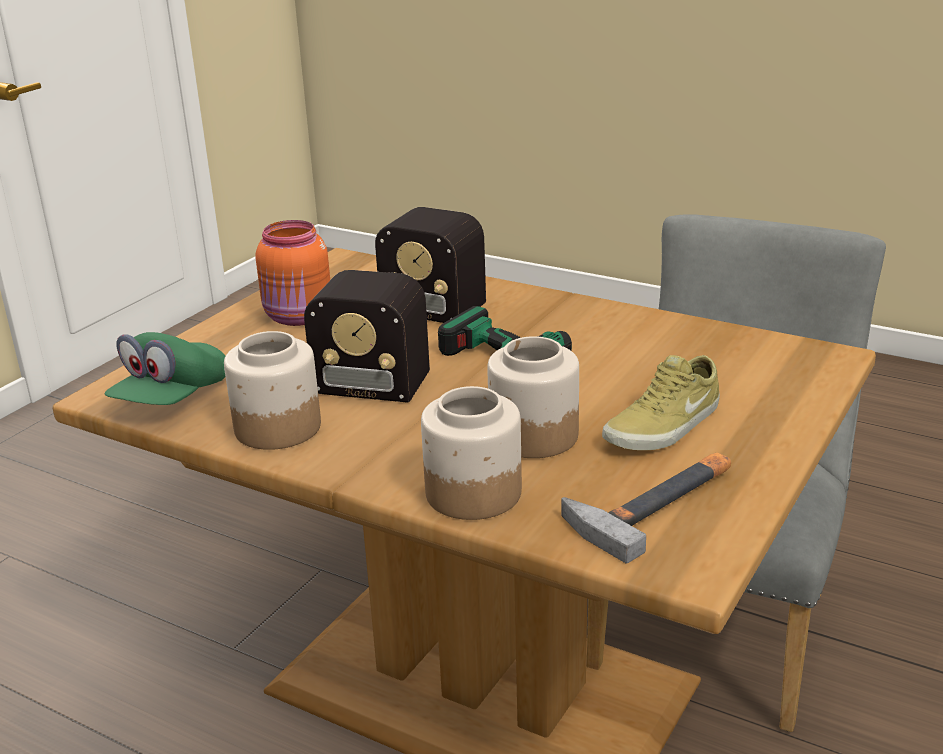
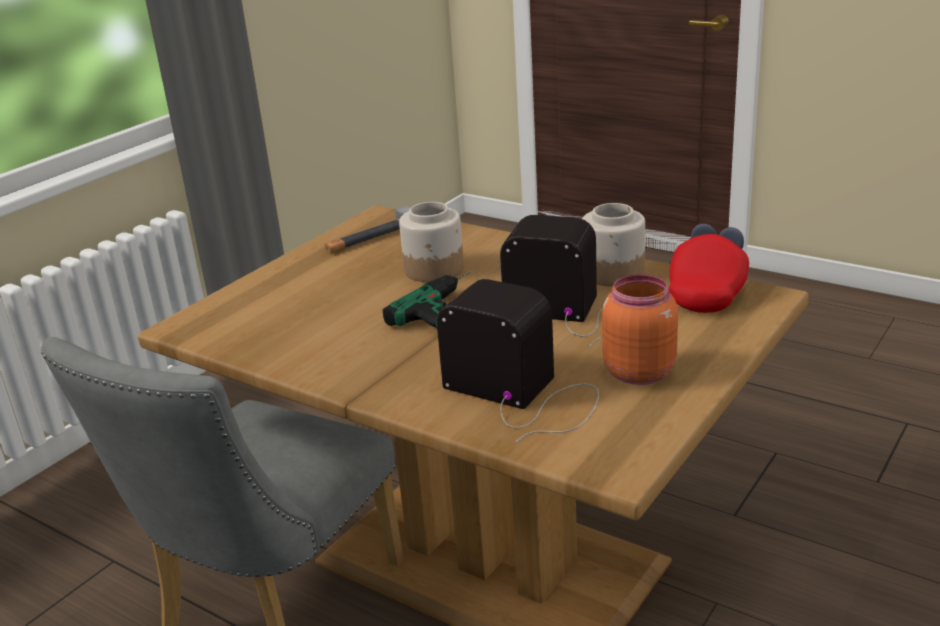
camera: 175 degrees left, 0 degrees up
(171, 399) = (709, 292): green cap -> red cap
(472, 493) = (479, 241): jar -> none
(665, 426) = (345, 275): beige shoe -> none

